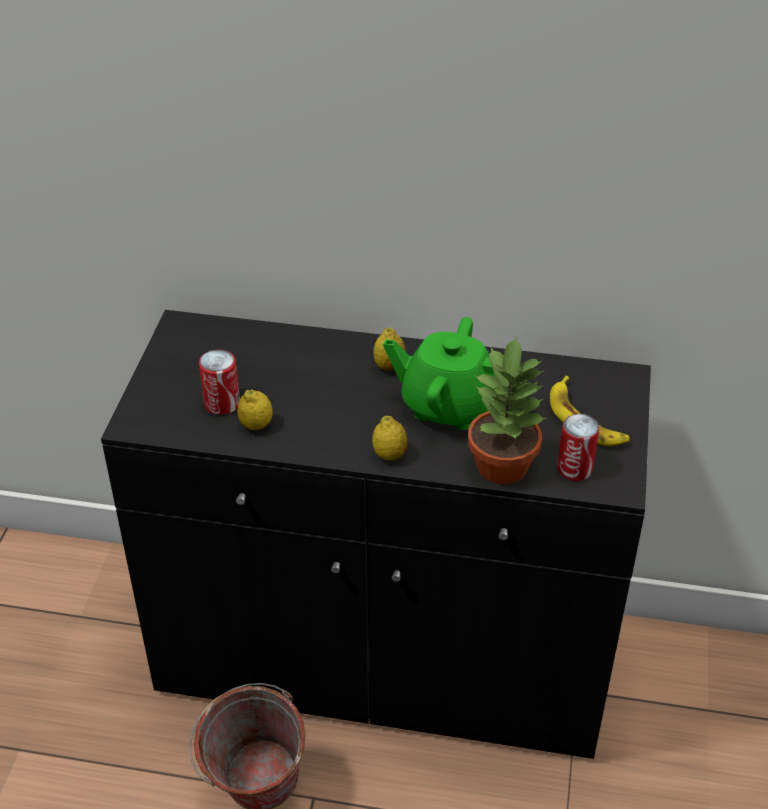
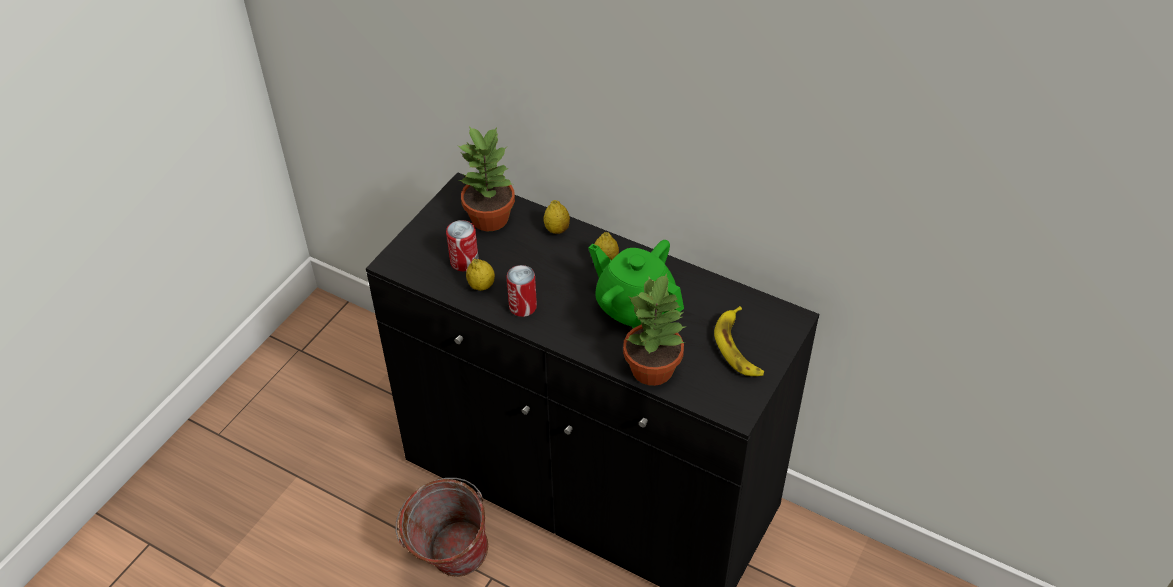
camera: 20 degrees right, 5 degrees up
(229, 349) = (490, 217): none -> potted plant
(389, 455) = (570, 337): lemon -> lemon (557, 230)
(574, 469) = (708, 387): can -> can (523, 307)

